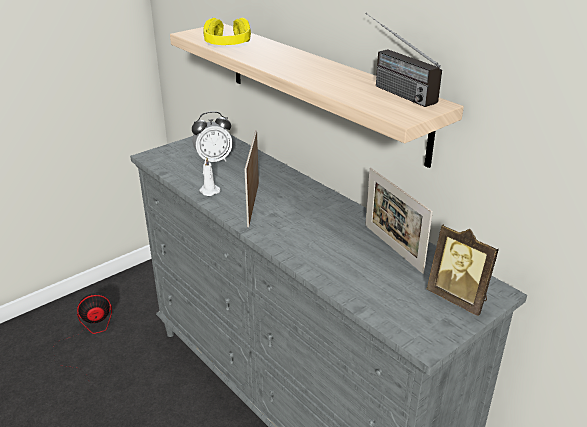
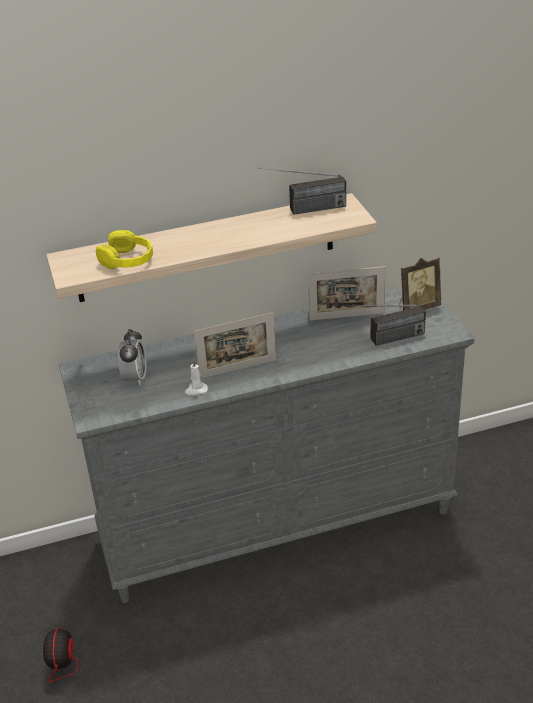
camera: 65 degrees left, 5 degrees up
(253, 204) = (238, 369): picture frame -> picture frame turned 45 degrees counterclockwise
(365, 286) = (384, 340): none -> radio

